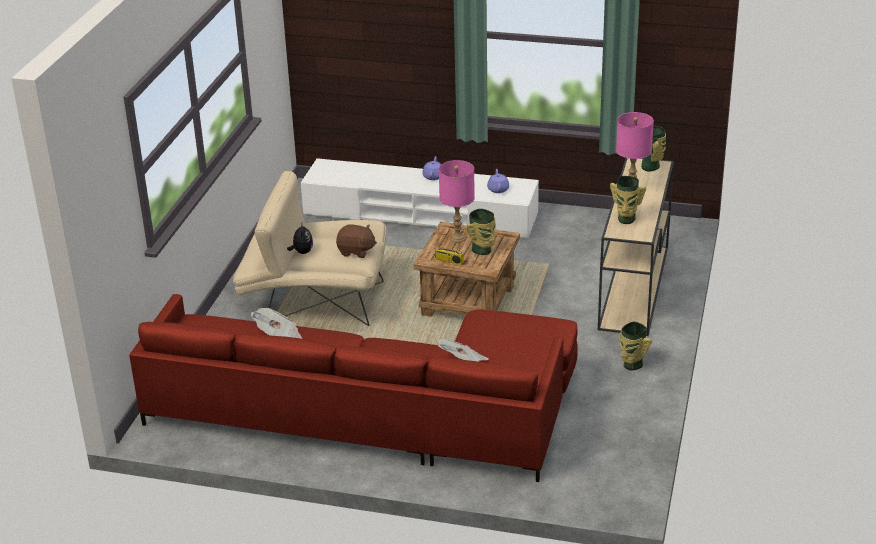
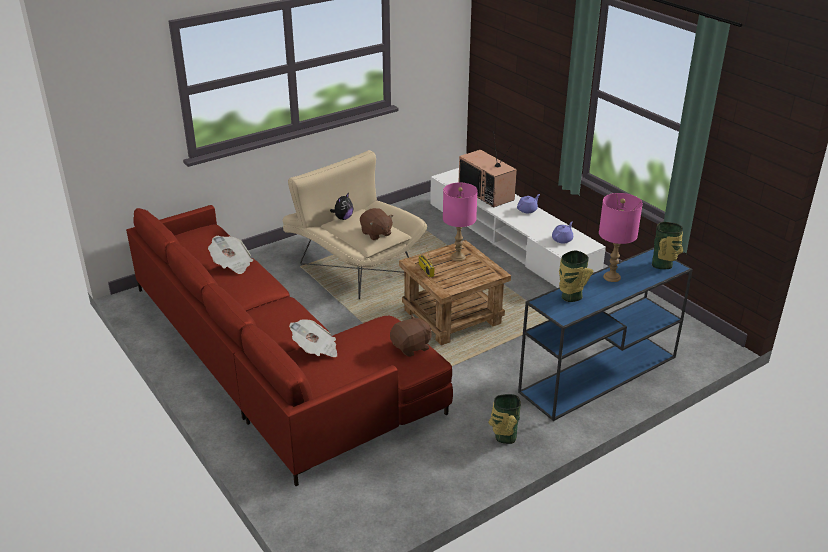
camera: 40 degrees right, 0 degrees up
(376, 176) = (487, 193): none -> television
(482, 251) = (461, 275): vase -> none
(531, 322) = (411, 347): none -> brown plush toy
(634, 288) = (597, 375): beige console table -> blue console table

